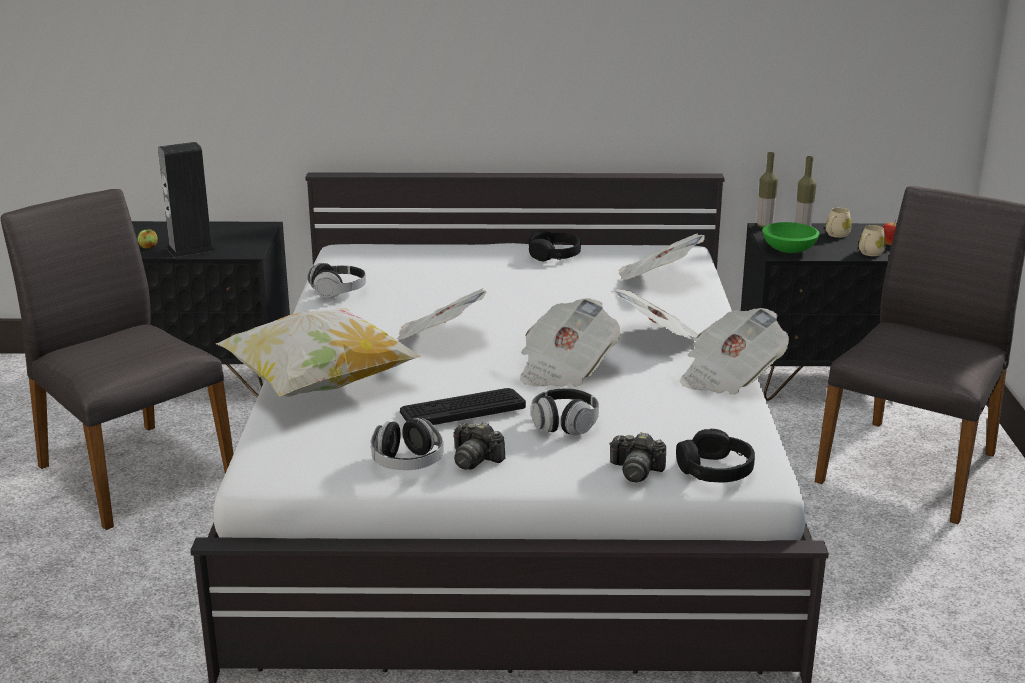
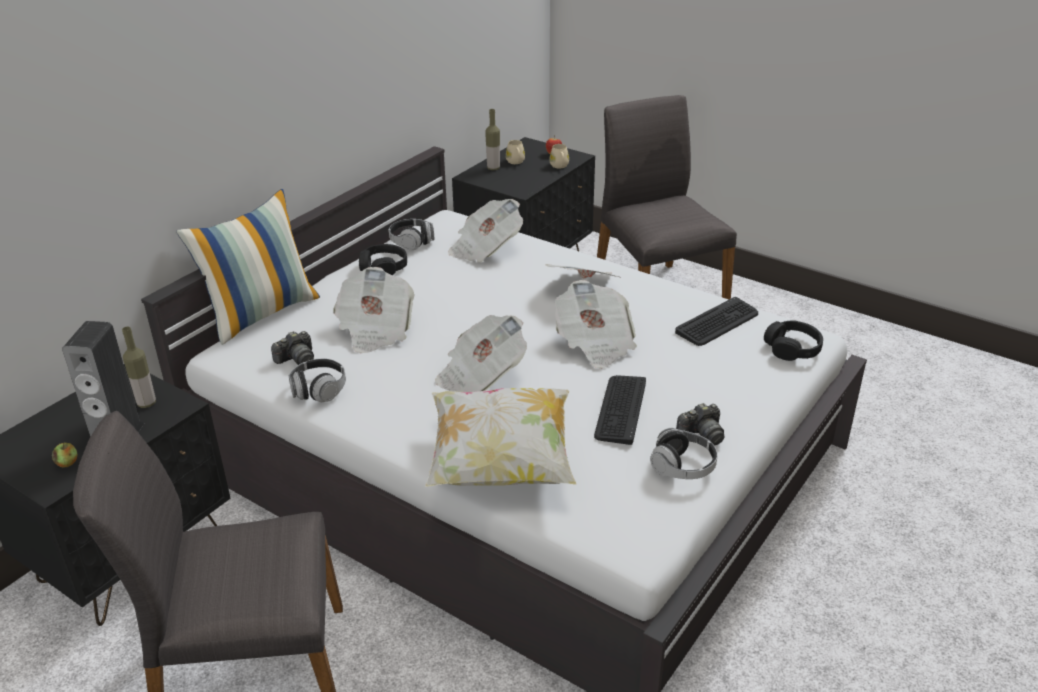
camera: 55 degrees left, 10 degrees up
(417, 241) = (261, 313): none -> pillow
(564, 424) = (680, 377): headphones -> headphones (412, 242)
(636, 471) = (772, 376): camera -> camera (297, 359)
(701, 418) = (717, 323): none -> keyboard
(729, 377) = (670, 289): newspaper -> newspaper (375, 330)
(764, 226) = (467, 175): bottle -> bottle (146, 403)
(788, 250) = (518, 186): green bowl -> none

